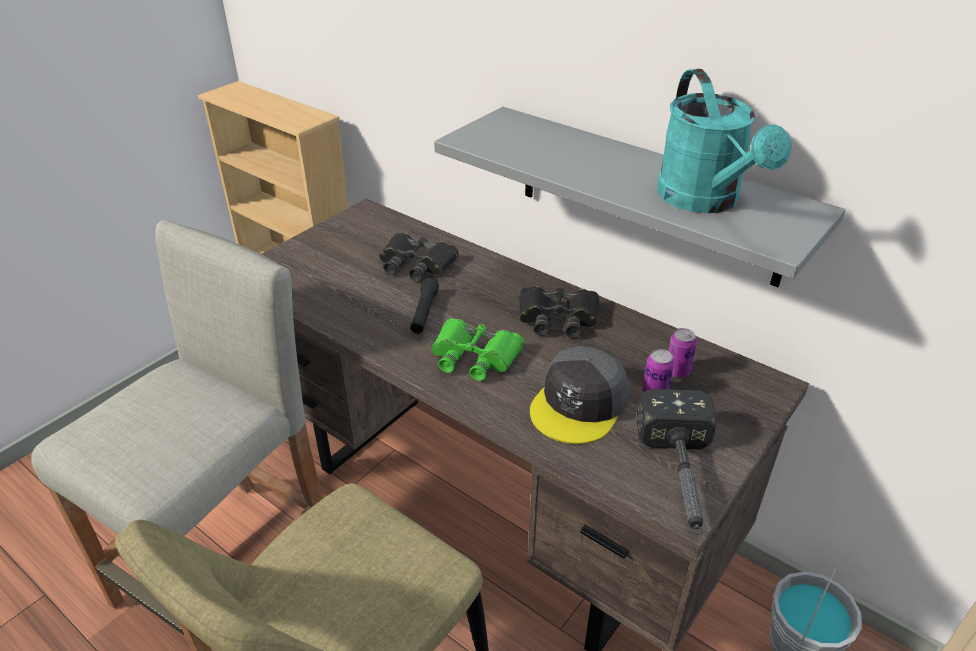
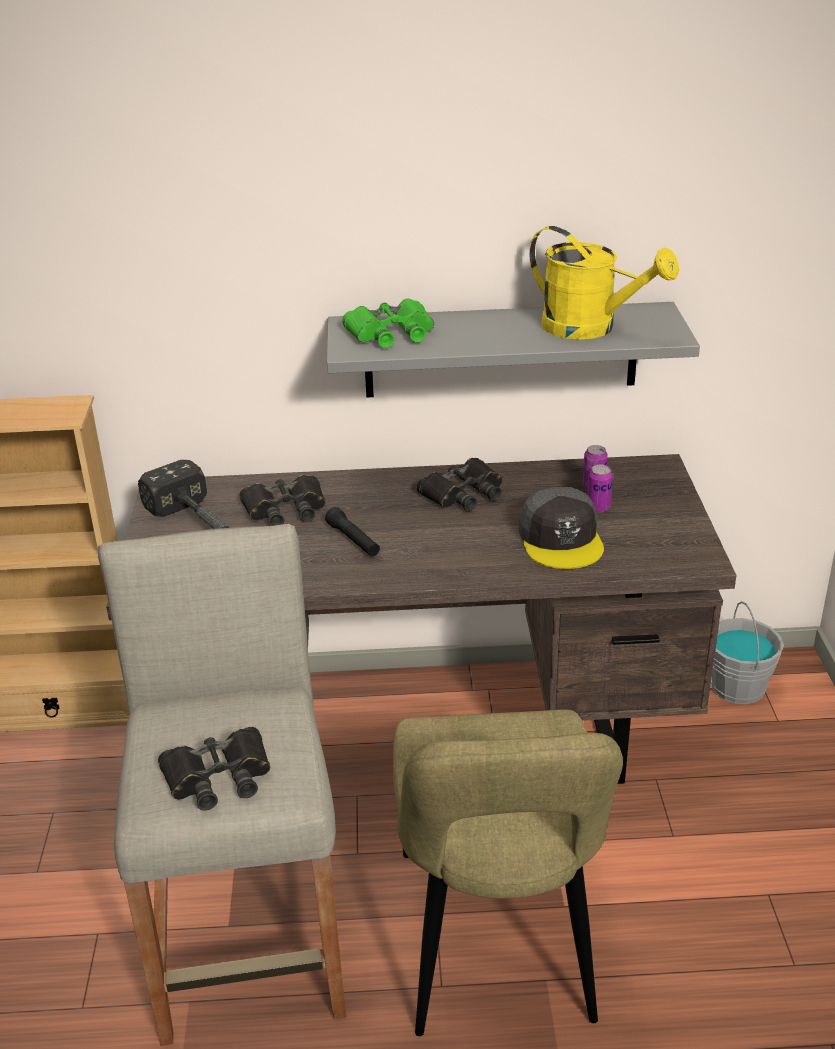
camera: 40 degrees left, 5 degrees down
(124, 443) = (218, 776): none -> black binoculars
(474, 356) = (442, 548): green binoculars -> green binoculars (391, 333)
(680, 479) = (680, 547): hammer -> hammer (199, 523)
(705, 201) = (591, 328): turquoise watering can -> yellow watering can

